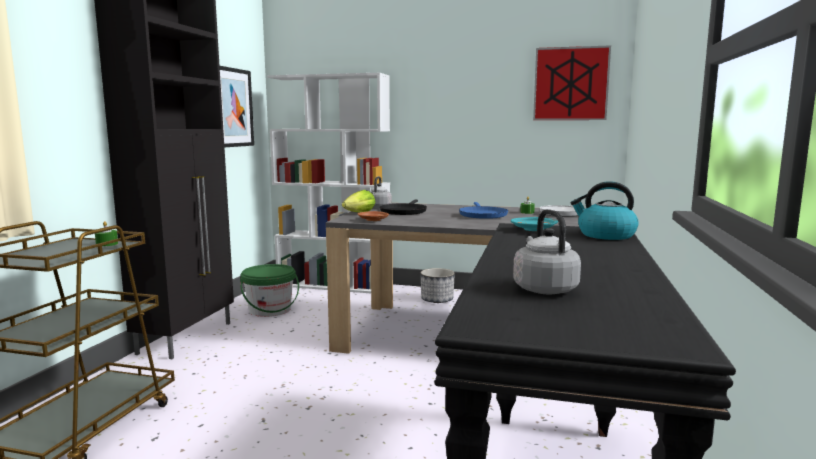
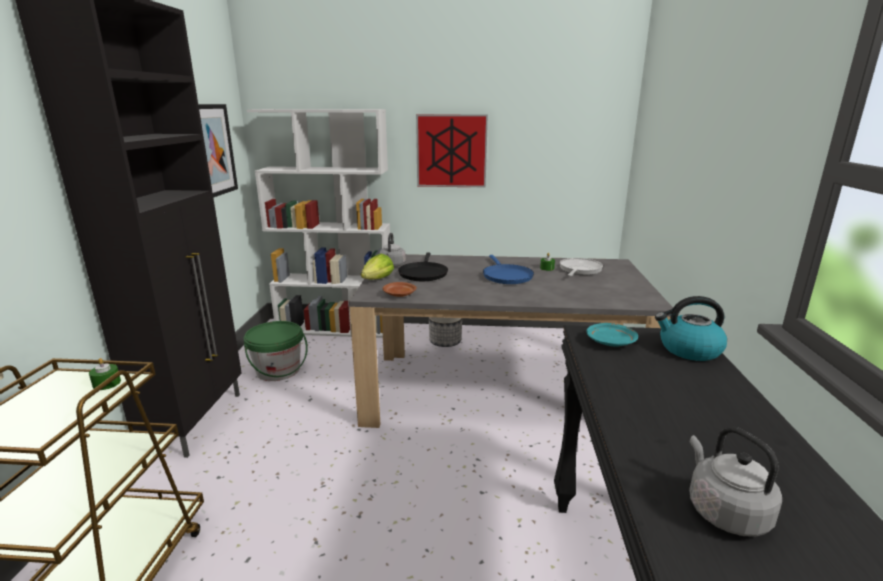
camera: 10 degrees left, 10 degrees up
(571, 84) = (576, 122): picture -> picture (451, 151)

